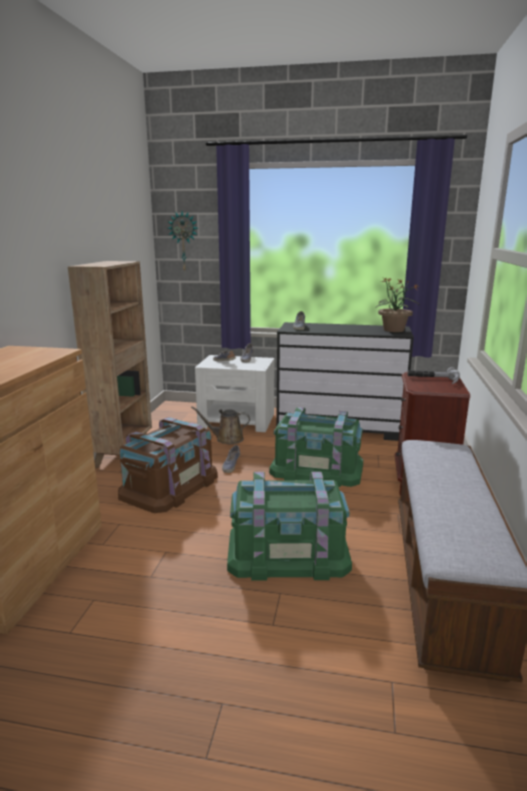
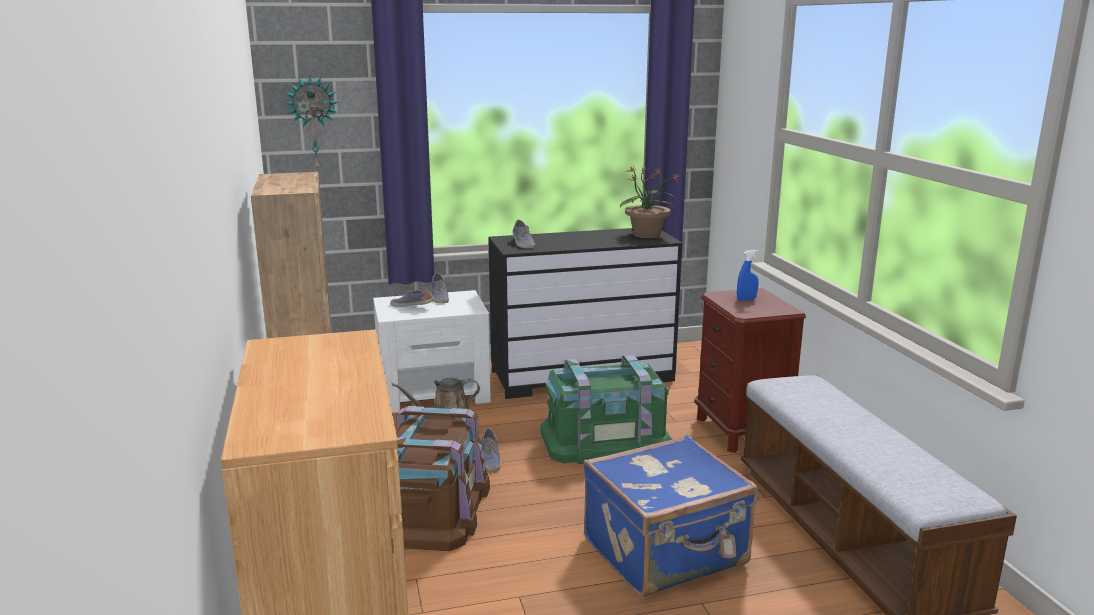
camera: 25 degrees left, 0 degrees up
(288, 552) = (667, 553): green storage box -> blue suitcase
(433, 379) = (746, 299): hammer -> blue spray bottle

